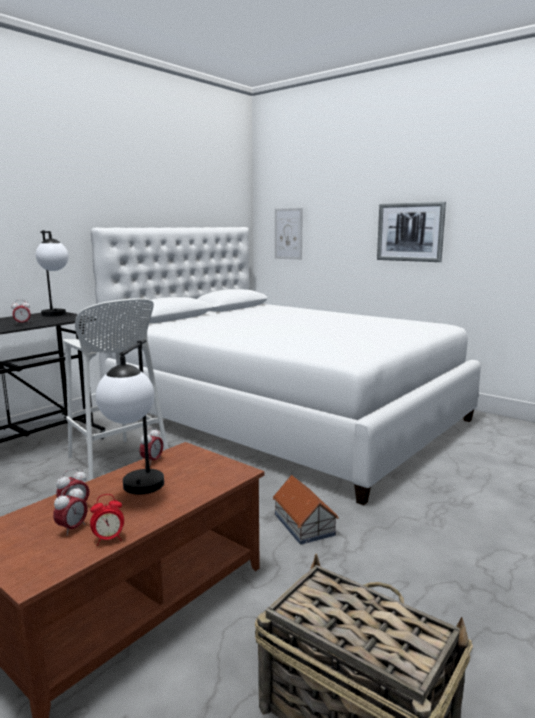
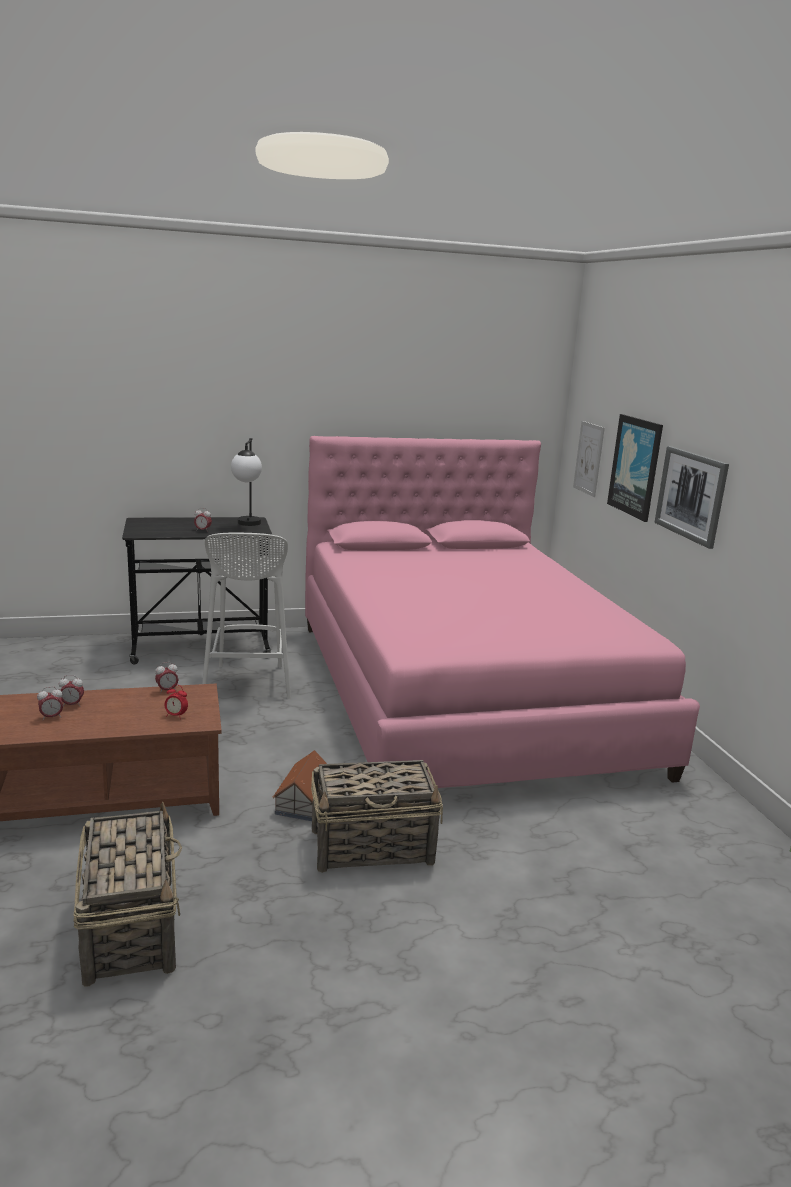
camera: 35 degrees right, 5 degrees up
(109, 539) = (57, 732): alarm clock -> alarm clock (176, 716)
(137, 493) = (119, 710): table lamp -> none
(283, 415) = (463, 693): white bed -> pink bed
(344, 227) = (635, 466): none -> picture
(403, 531) = (373, 846): none -> basket

